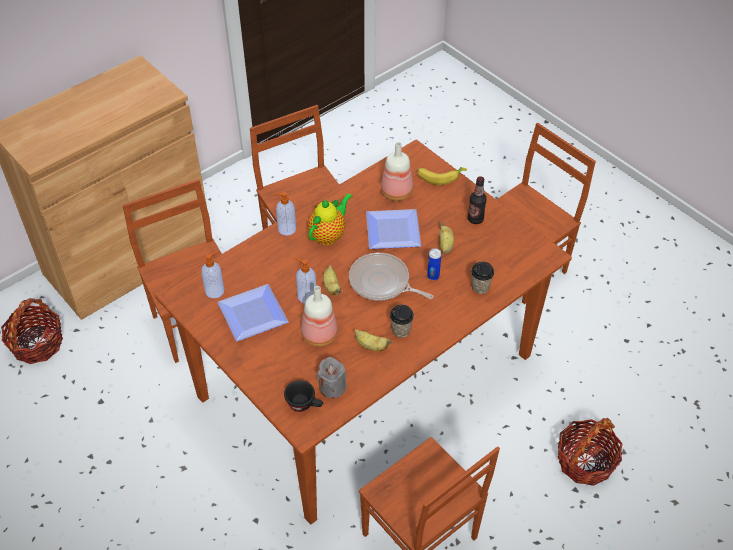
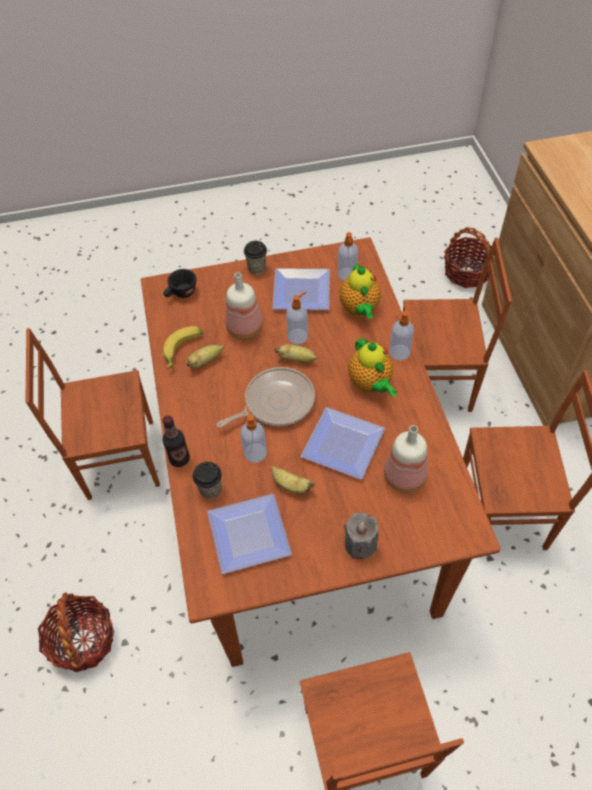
camera: 120 degrees right, 5 degrees up
(254, 268) = (359, 310): none -> teapot
(332, 387) = (183, 317): grey candle -> grey candle (360, 544)
(401, 330) = (206, 392): cup -> cup (257, 268)
(433, 276) = (255, 452): can -> soap dispenser
(440, 176) = (410, 540): banana -> banana (183, 351)
(475, 219) = (313, 541): bottle -> bottle (179, 459)
(499, 252) = (247, 537): none -> plate

